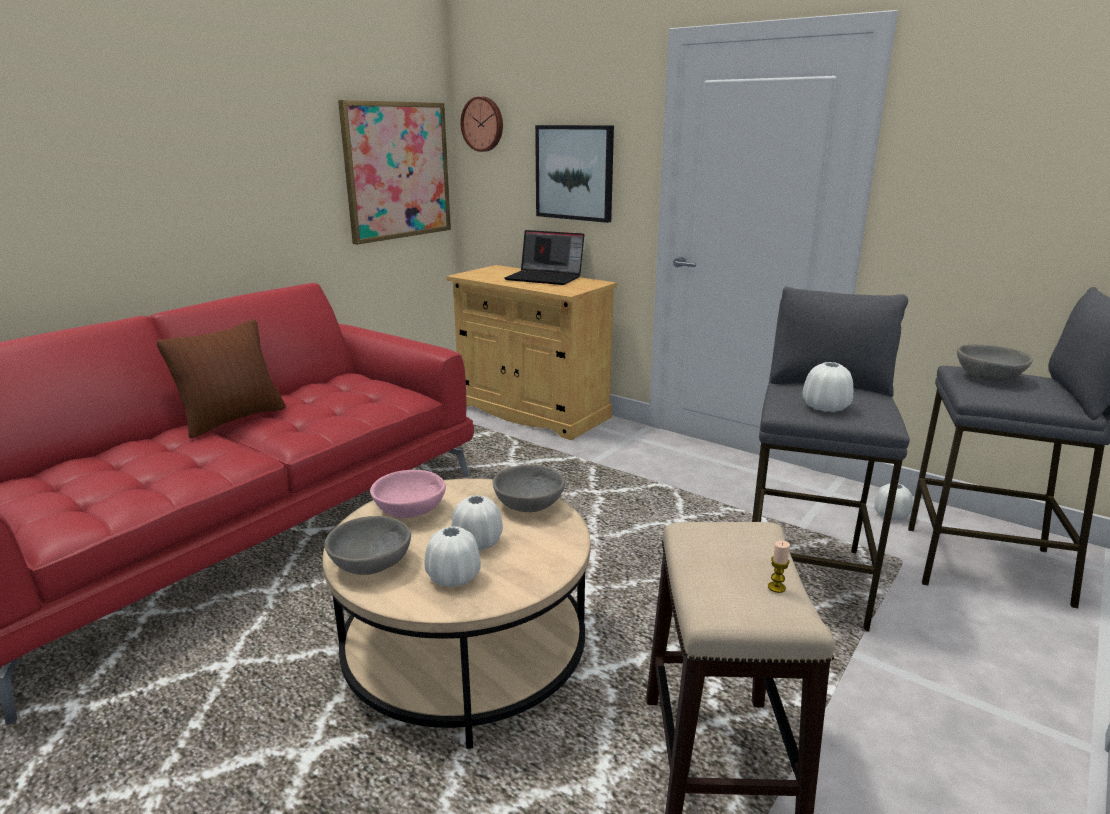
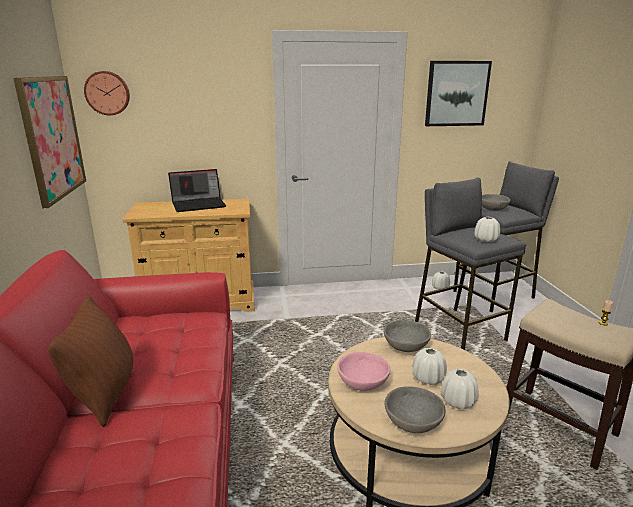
camera: 45 degrees left, 0 degrees up
(575, 173) = (204, 127): picture -> picture (456, 93)

